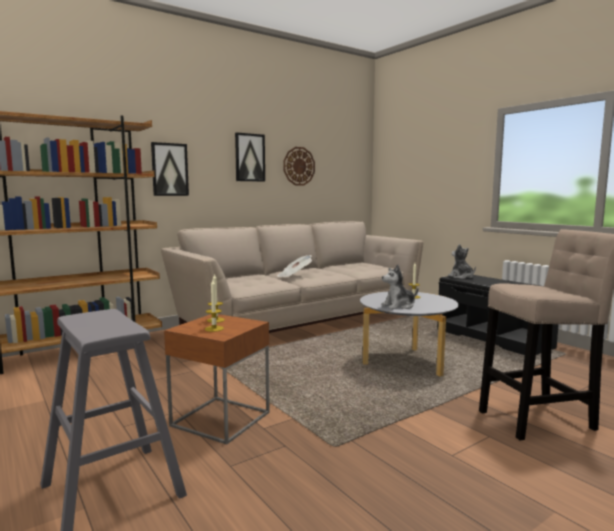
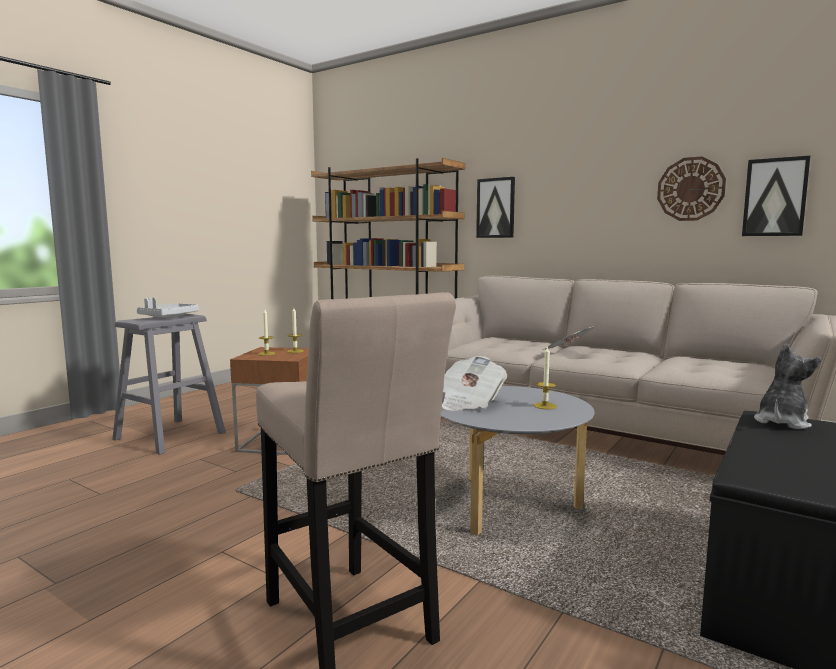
camera: 70 degrees right, 0 degrees up
(99, 320) = (168, 317): none -> grey tray
(249, 157) = (600, 184): picture -> picture (775, 197)
(399, 306) = (469, 402): plush toy -> newspaper

